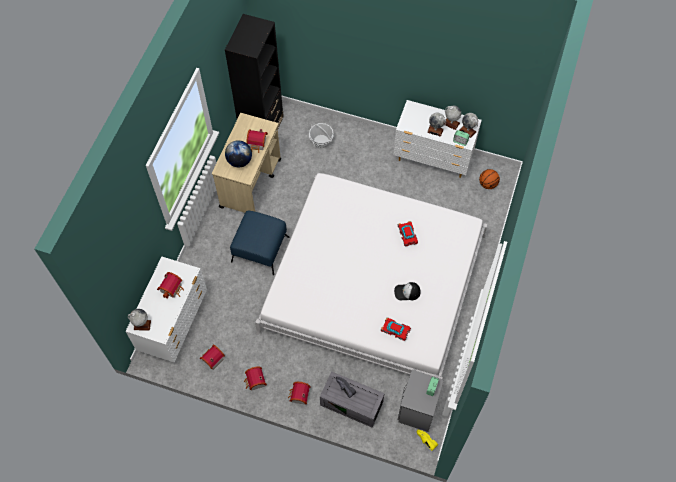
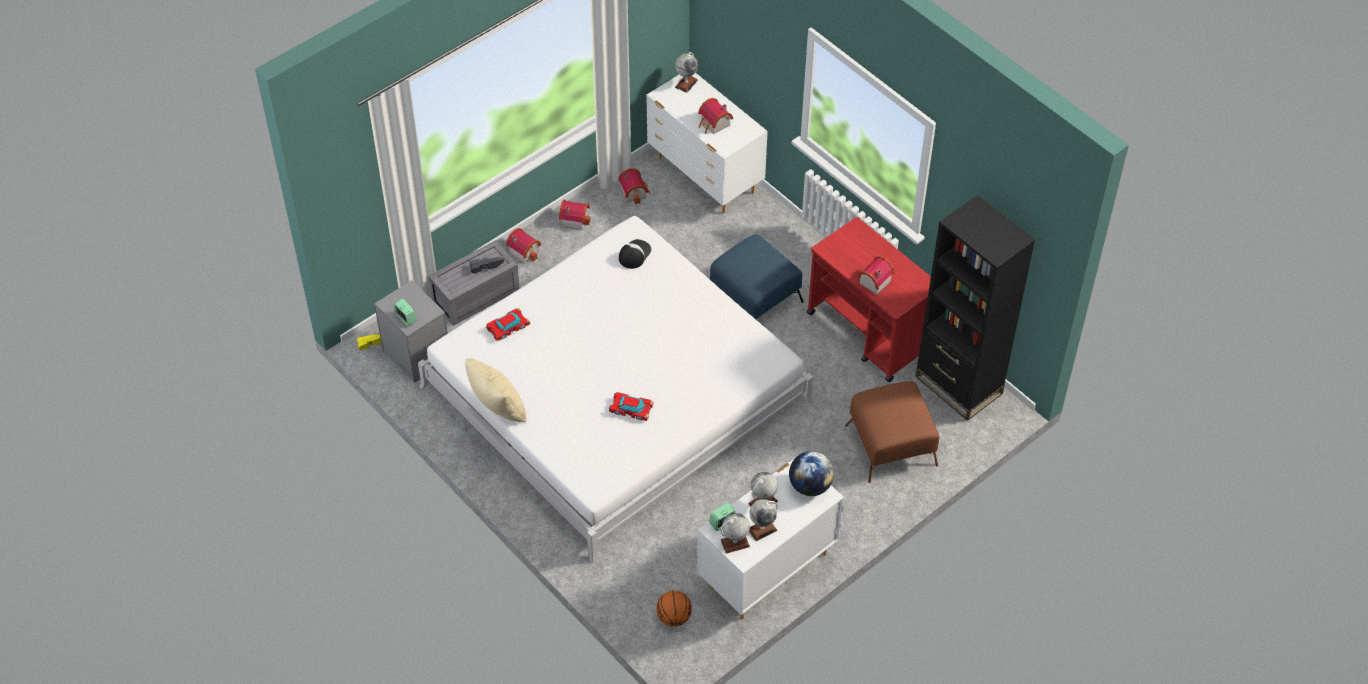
camera: 120 degrees right, 10 degrees down
(239, 161) = (857, 252): globe -> globe (810, 486)
(251, 183) = (869, 333): beige cart -> red cart
(321, 141) = (891, 446): basket -> brown ottoman
(407, 292) = (548, 364): cap -> cap (634, 254)
(454, 302) = (497, 408): none -> beige pillow

